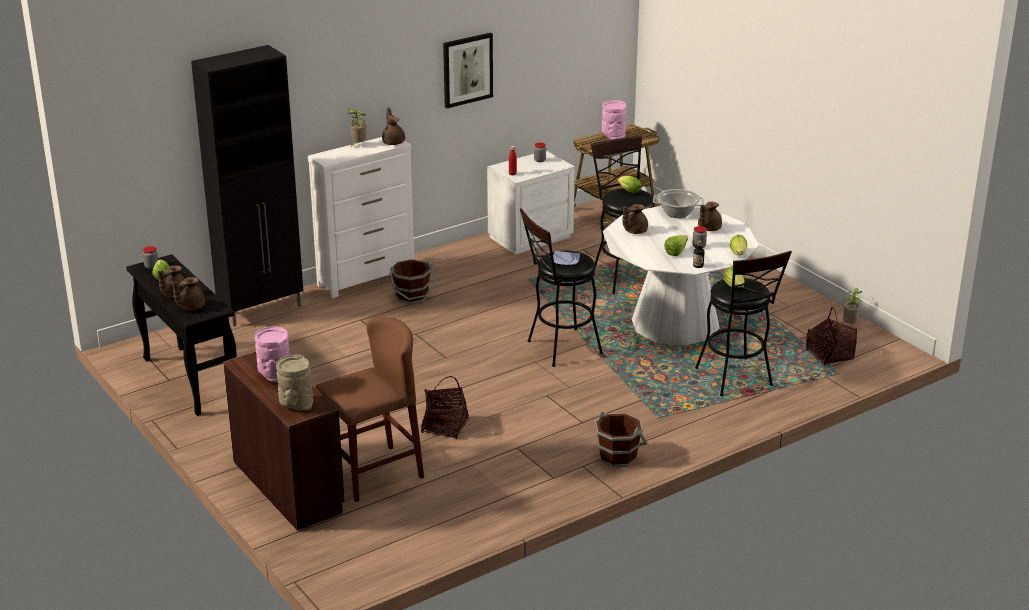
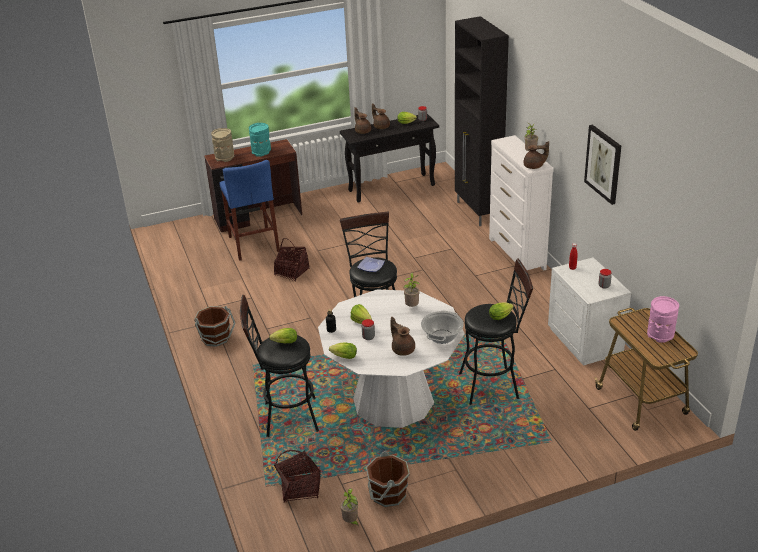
camera: 105 degrees right, 5 degrees up
(274, 374) = (261, 152): pink vase -> turquoise vase
(374, 474) = (253, 244): brown stool -> blue stool
(412, 296) = (482, 272): brown bucket -> brown bucket (388, 494)
(634, 231) = (412, 307): brown teapot -> potted plant

